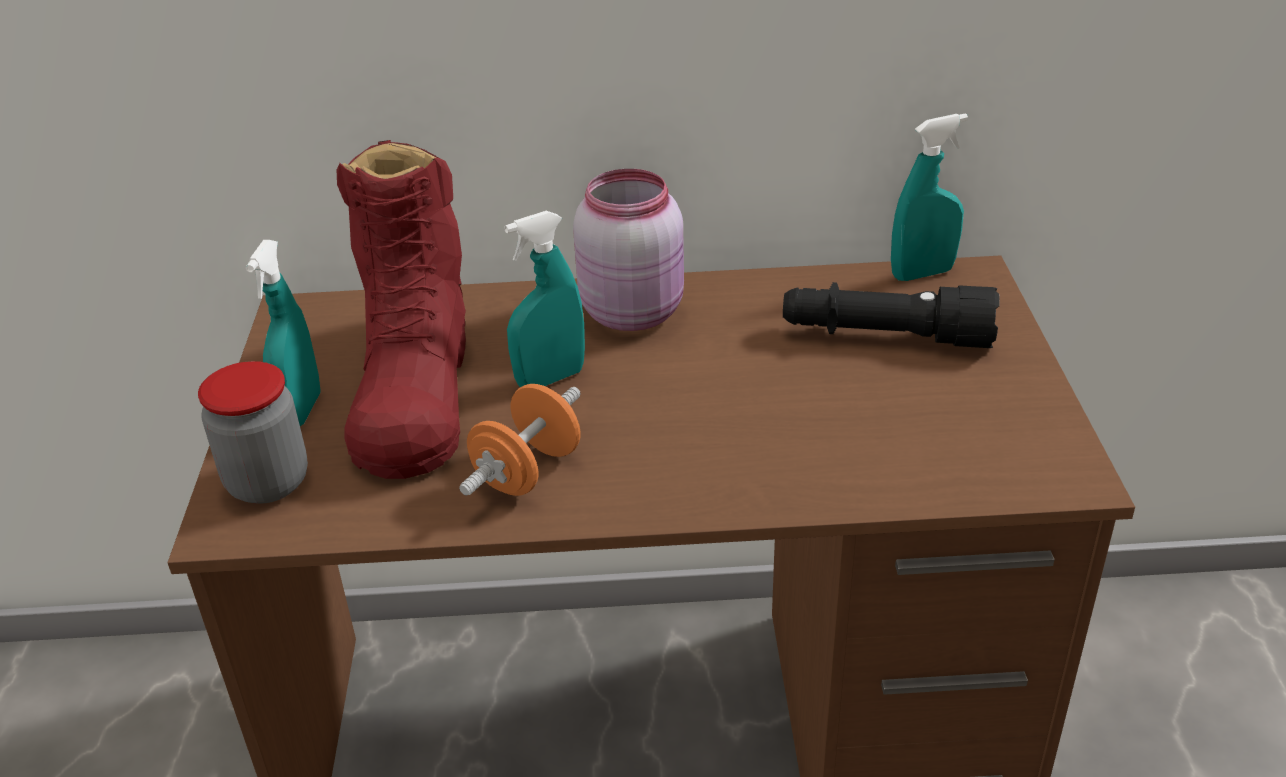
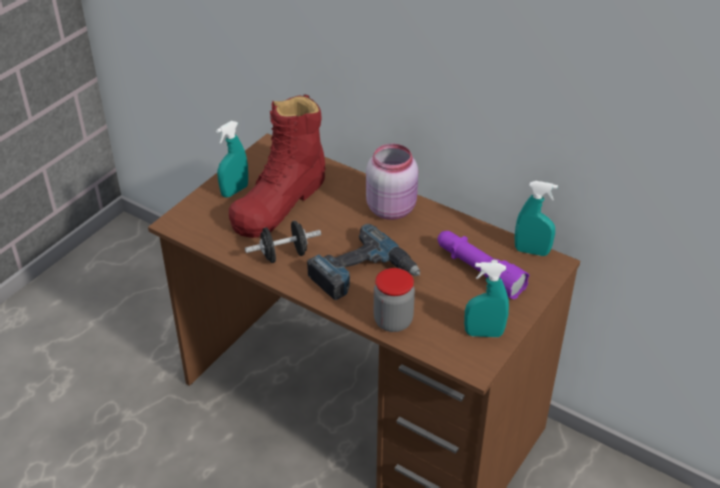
camera: 35 degrees right, 5 degrees up
(268, 482) = (200, 214): jar -> jar (393, 321)
(527, 471) = (284, 255): orange dumbbell -> black dumbbell
(550, 379) = (330, 222): turquoise spray bottle -> turquoise spray bottle (483, 333)
(709, 431) = (363, 274): none -> power drill
(885, 336) = (478, 271): black flashlight -> purple flashlight

